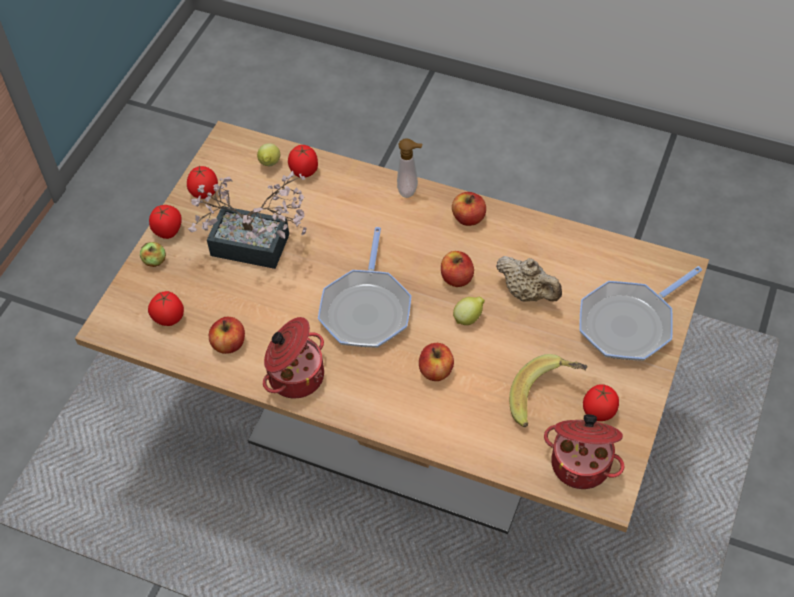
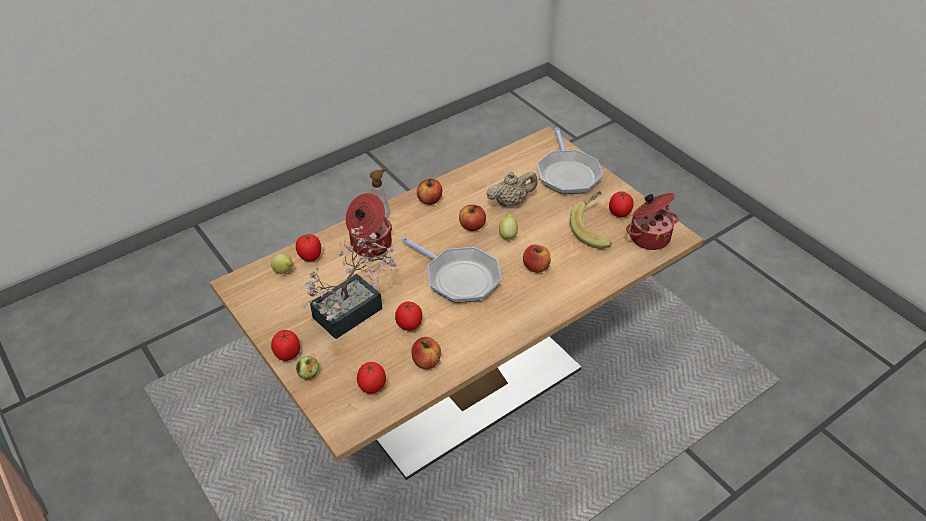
camera: 60 degrees left, 10 degrees down
(204, 193) = (272, 318): tomato -> tomato (409, 326)
(295, 375) = (483, 337): cooking pot -> cooking pot (370, 244)

